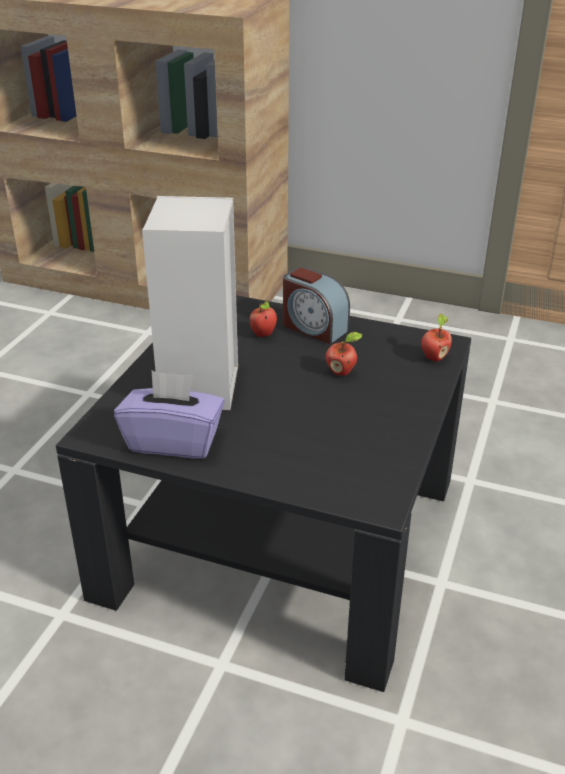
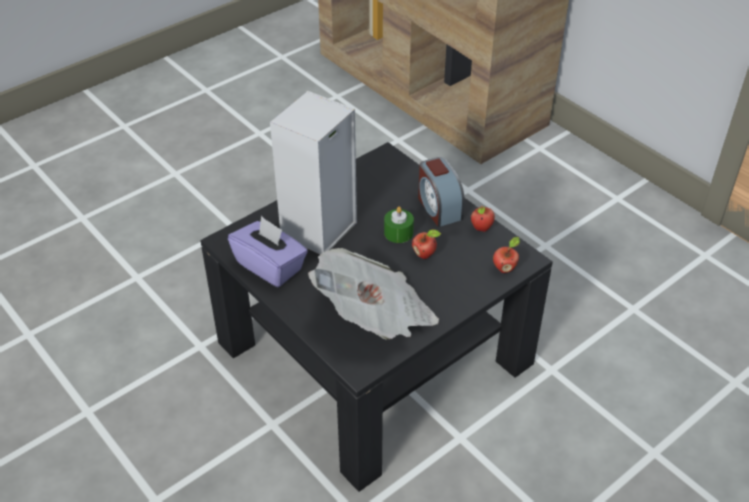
camera: 30 degrees right, 10 degrees up
(264, 335) = (397, 201): apple -> apple (481, 229)
(293, 362) = (398, 233): none -> green candle
(347, 447) = (375, 317): none -> newspaper

